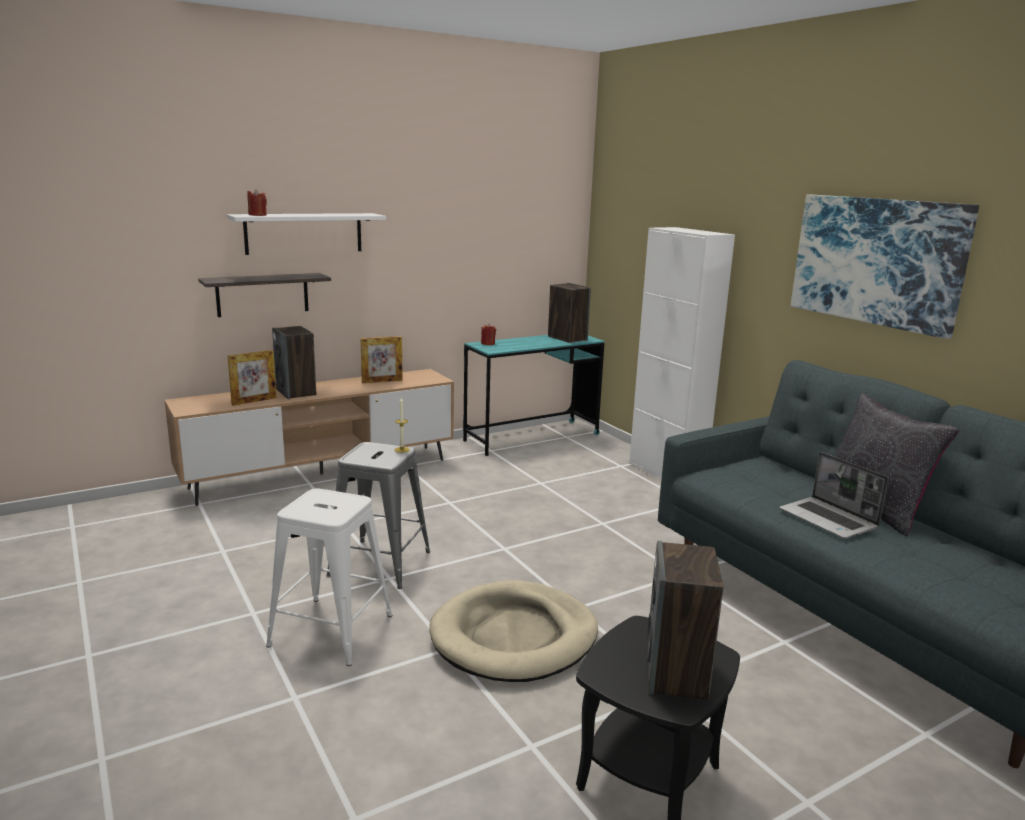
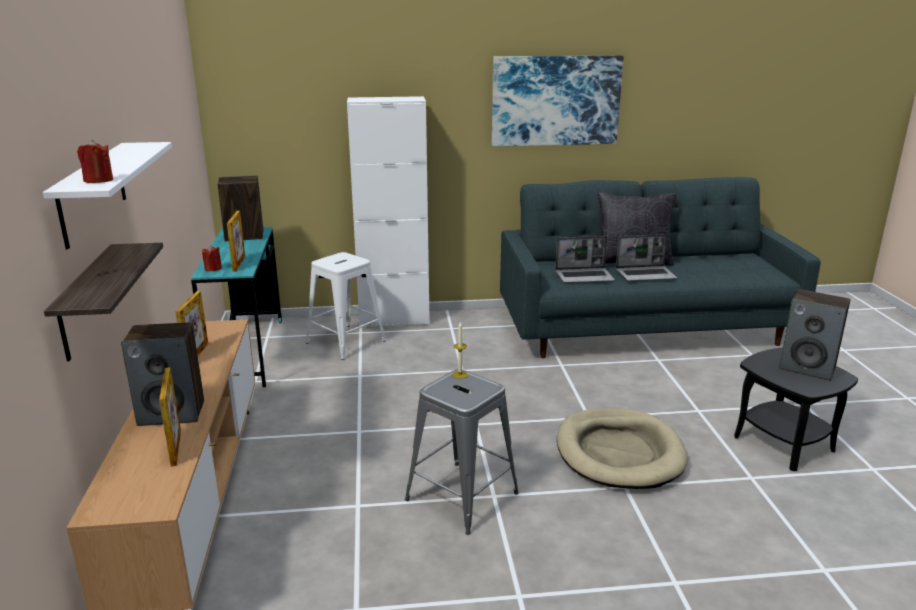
camera: 65 degrees left, 5 degrees up
(331, 630) = (574, 546): white stool -> white stool (346, 342)
(507, 347) = (239, 263): none -> picture frame
(759, 486) = (584, 277): none -> laptop

